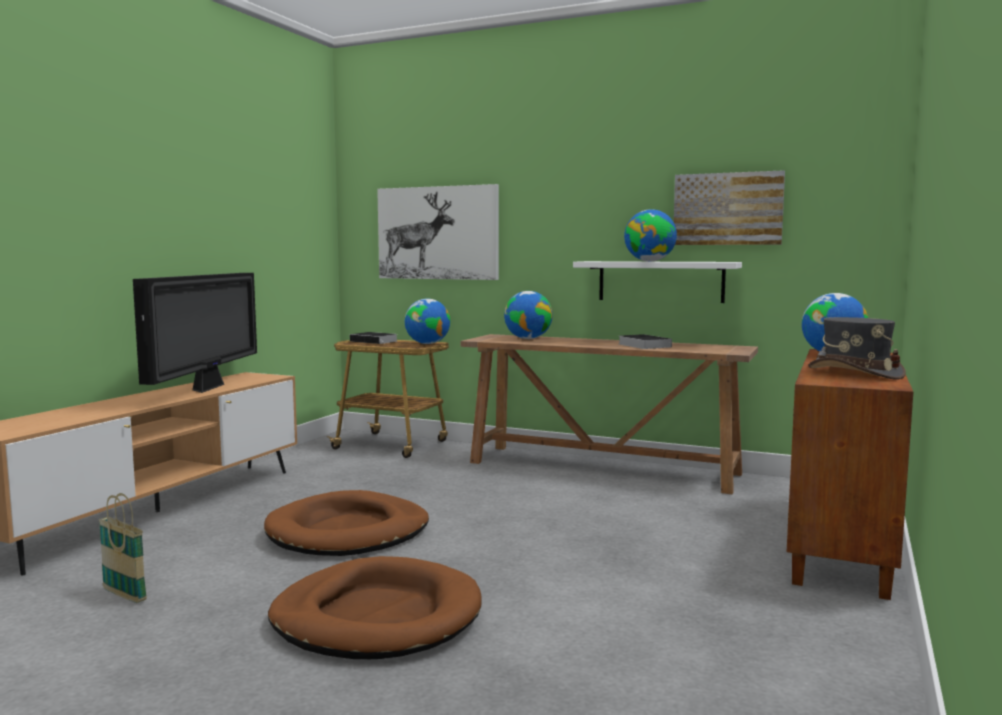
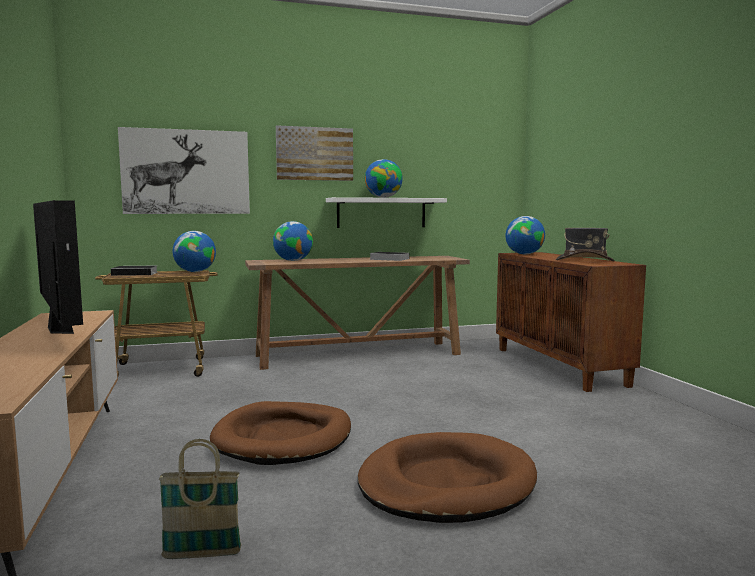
camera: 40 degrees left, 0 degrees up
(727, 209) = (425, 162): picture -> picture (314, 154)

